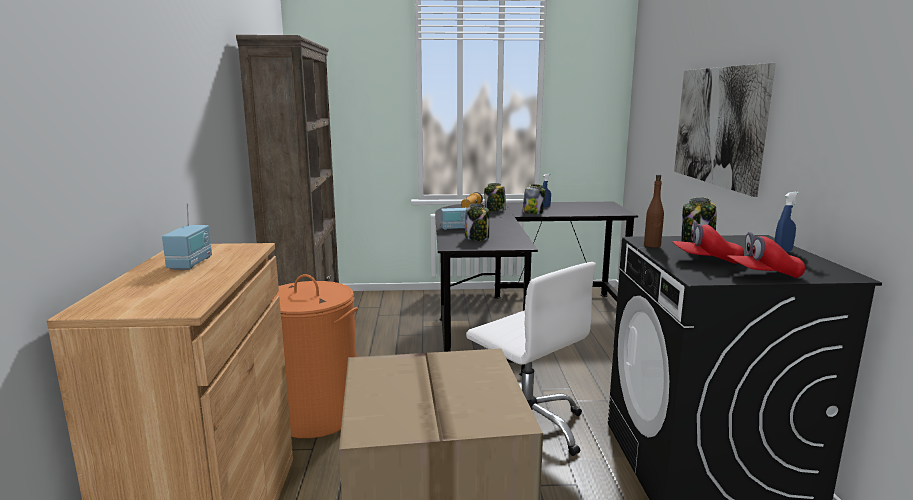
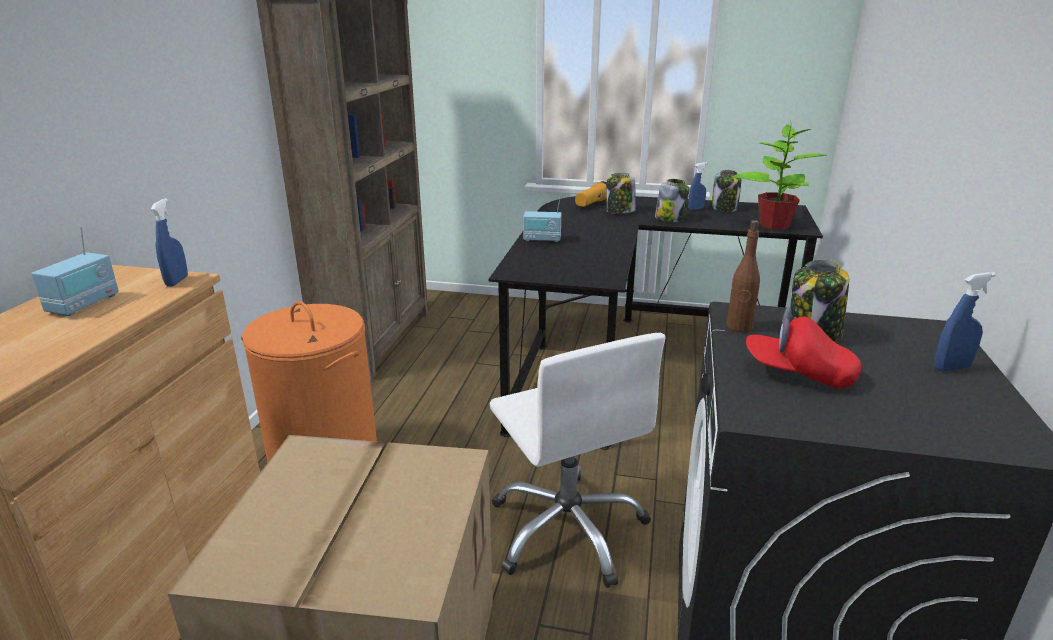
camera: 15 degrees right, 10 degrees up
(248, 248) = (177, 281): none -> blue spray bottle
(477, 238) = (558, 260): jar -> jar (724, 208)
(603, 212) = (773, 225): none -> potted plant
(718, 126) = (937, 120): picture -> none
(763, 275) = (868, 424): red cap -> none

